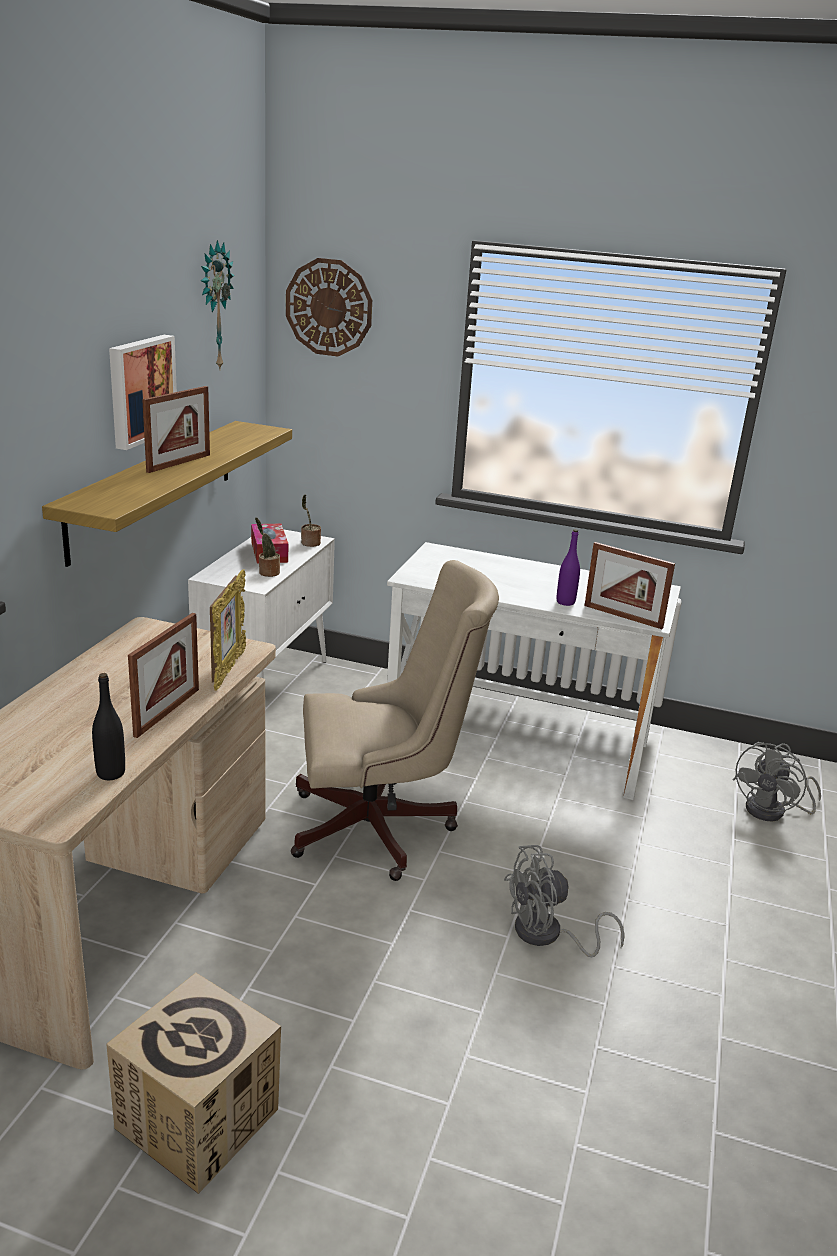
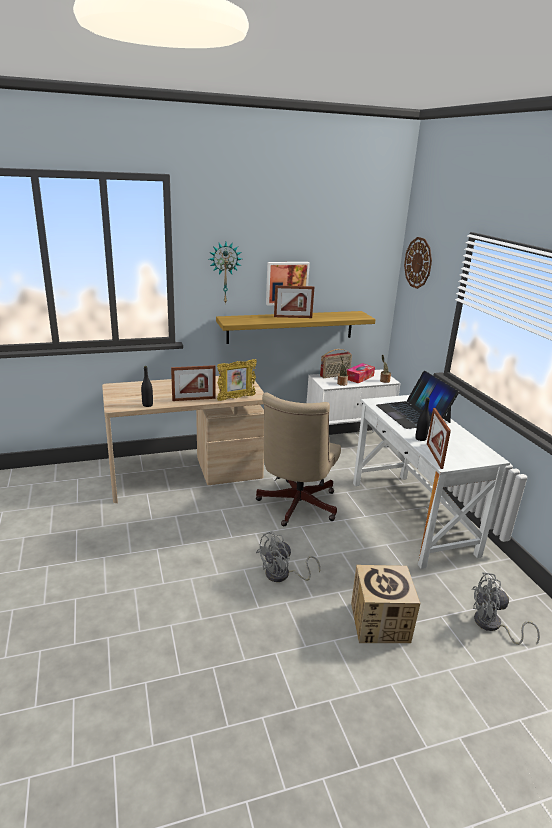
camera: 55 degrees right, 0 degrees up
(198, 1118) = (112, 532): cardboard box -> cardboard box (380, 623)
(213, 306) = (350, 254): wall clock -> wall clock (224, 272)
(230, 564) = (335, 375): none -> radio
(381, 828) = (295, 507): beige office chair -> beige office chair turned 60 degrees clockwise
(485, 572) = (413, 413): none -> laptop
(547, 935) = (282, 575): grey fan -> grey fan turned 75 degrees counterclockwise
(565, 602) = (420, 438): purple bottle -> black bottle

